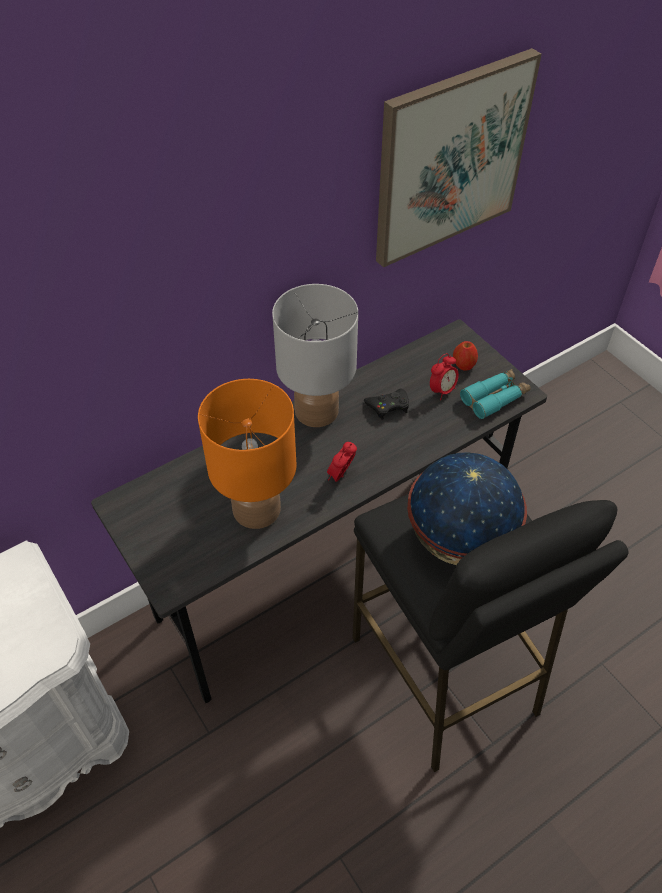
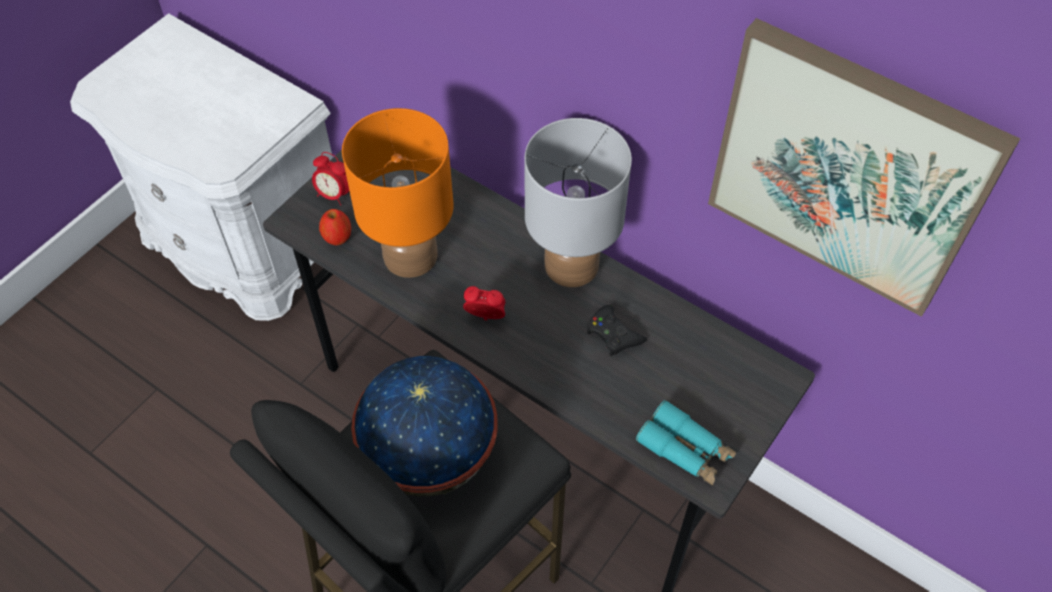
camera: 70 degrees right, 5 degrees up
(442, 391) = (668, 386): alarm clock -> alarm clock (334, 195)
(463, 366) = (726, 399): apple -> apple (338, 237)

